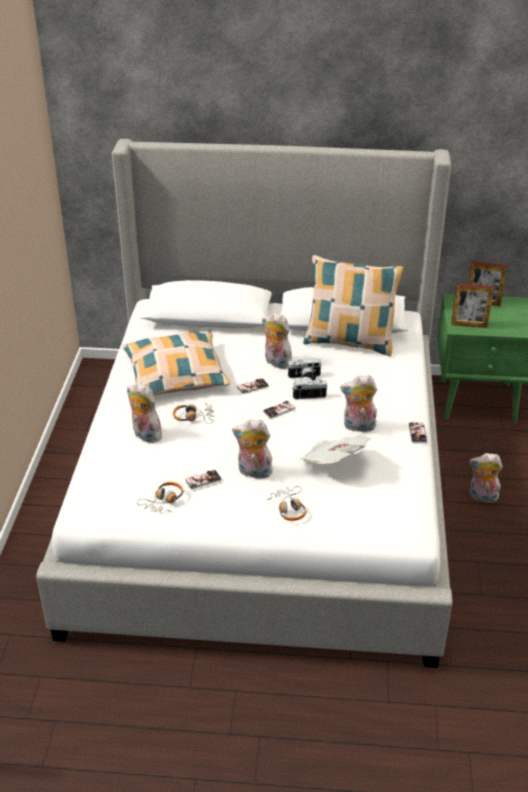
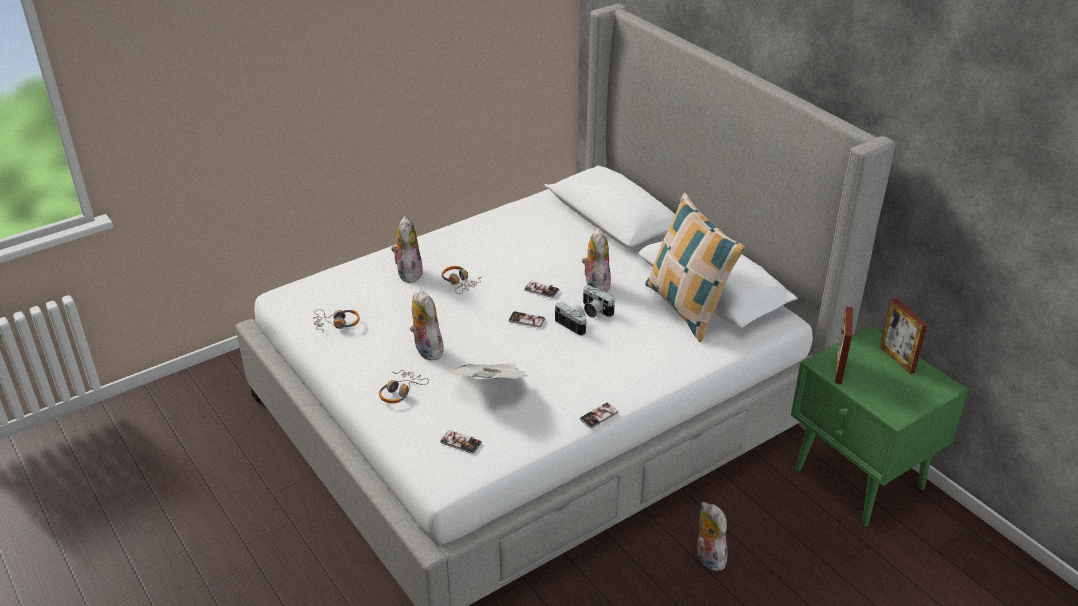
camera: 50 degrees right, 0 degrees up
(175, 375) = (505, 245): pillow -> none
(203, 480) = (384, 329): phone -> phone (461, 442)
(358, 427) = (561, 376): plush toy -> none
(469, 325) = (839, 368): picture frame -> picture frame turned 45 degrees clockwise

